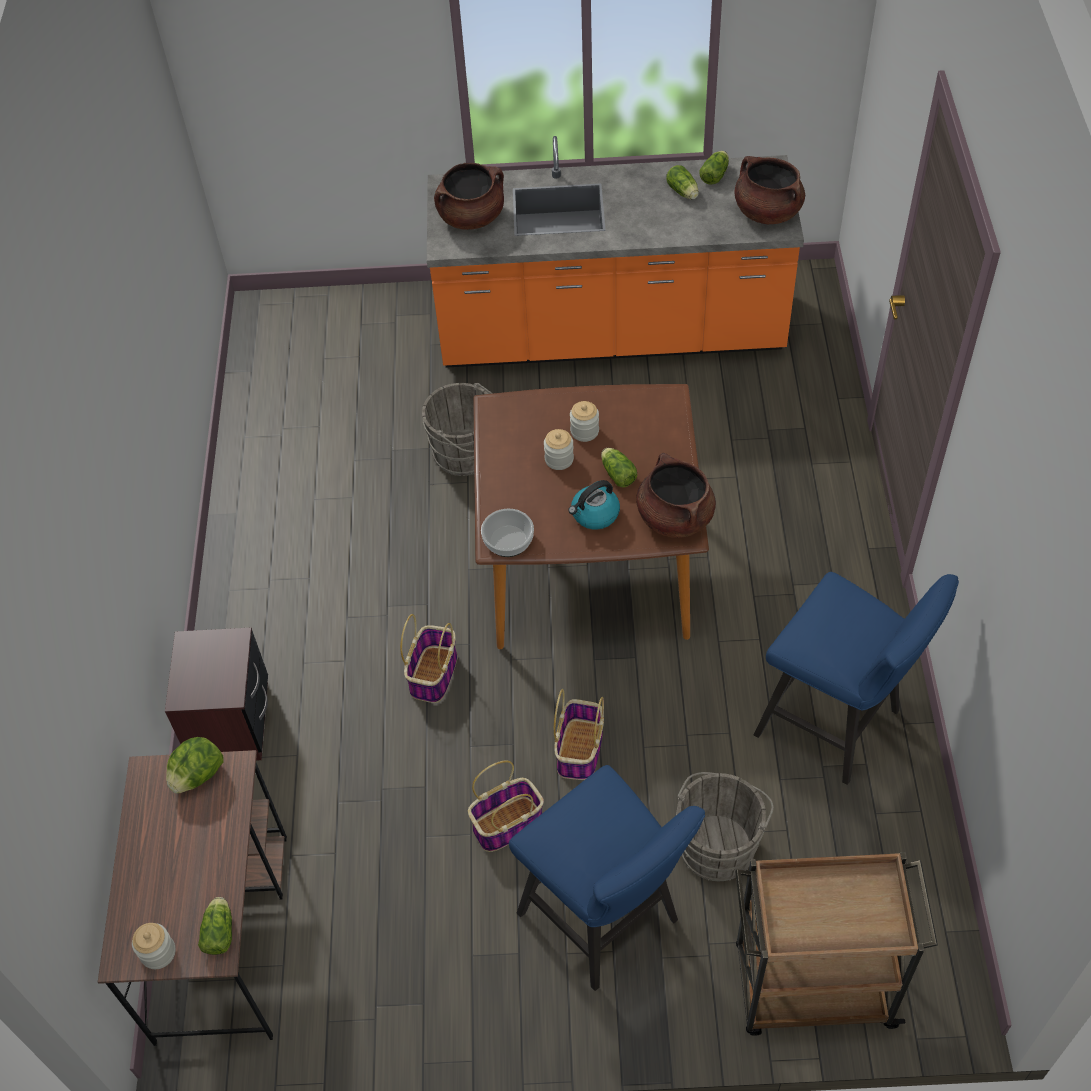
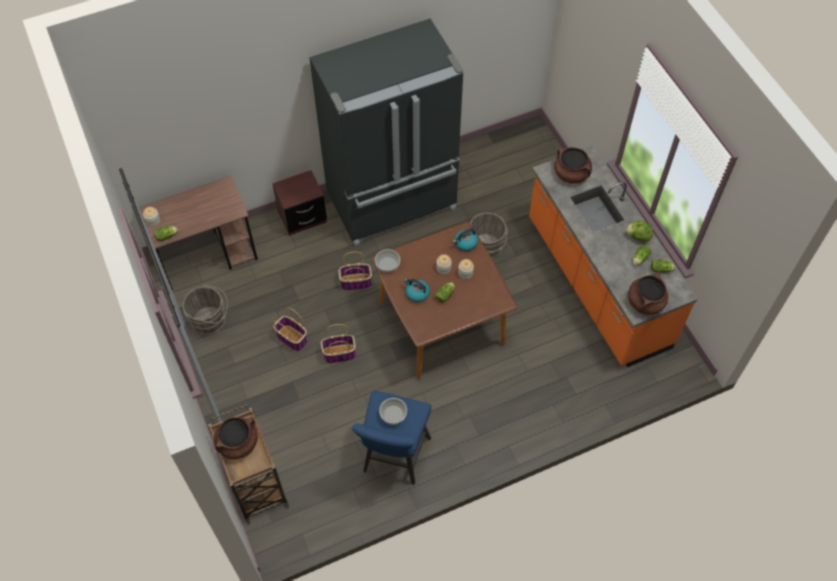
camera: 65 degrees right, 5 degrees up
(198, 775) = (230, 201): lettuce -> lettuce (638, 236)
(287, 559) = (393, 202): none -> black fridge
(521, 412) = (465, 243): none -> kettle
(606, 922) = (259, 392): blue stool -> none
(674, 517) = (429, 326): brown cooking pot -> brown cooking pot (238, 443)
(718, 843) = (312, 425): grey bucket -> grey bucket (211, 321)
(838, 628) = (393, 414): none -> bowl

